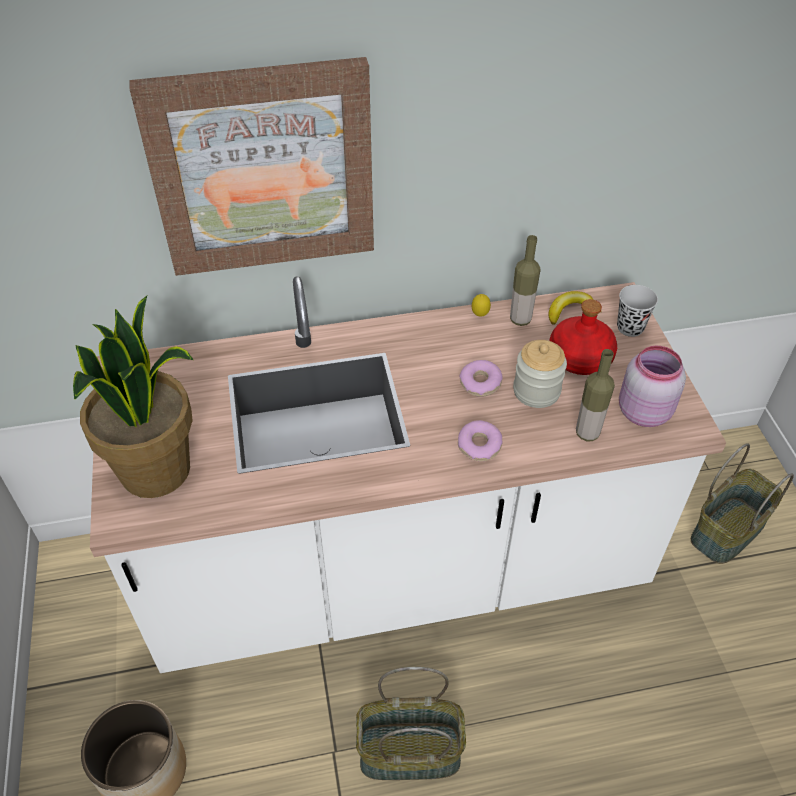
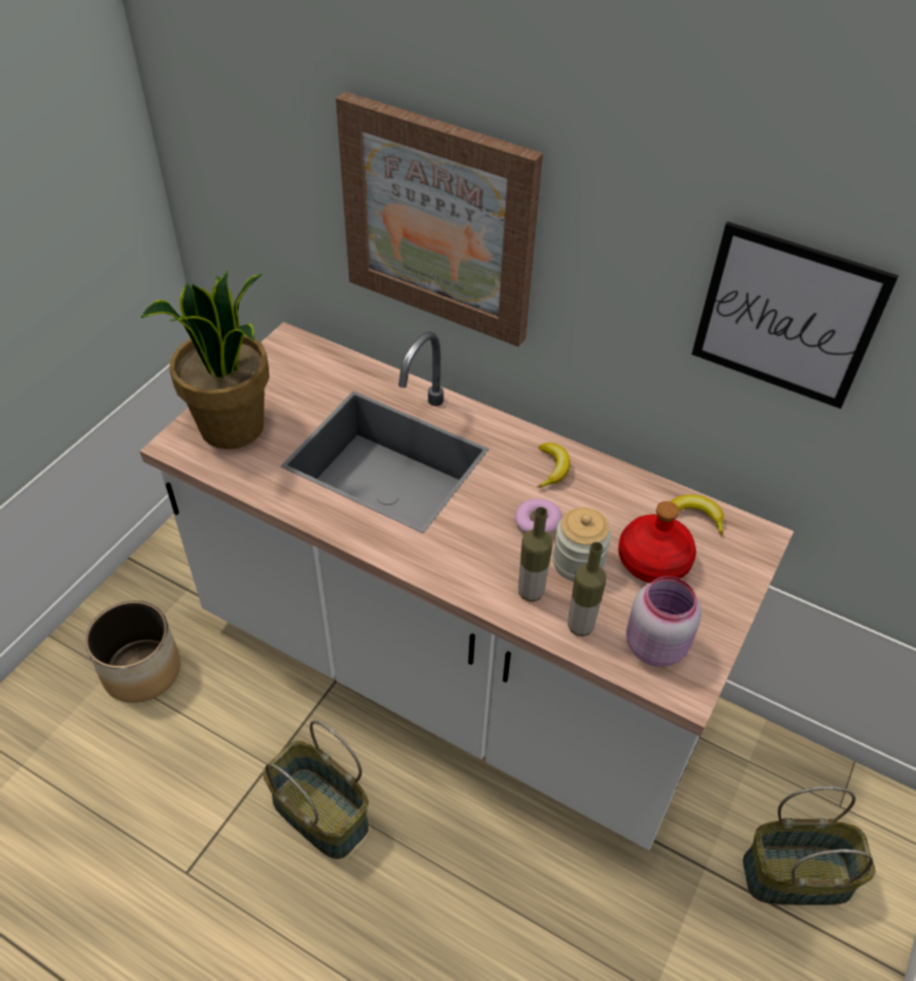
camera: 40 degrees right, 0 degrees up
(445, 338) = (552, 468): none -> banana
(479, 446) = (476, 571): donut -> none
(480, 315) = (605, 468): lemon -> none
(520, 319) = (637, 495): bottle -> bottle (530, 592)
(605, 109) = (787, 316): none -> picture
(630, 328) = (735, 567): black cup -> none

